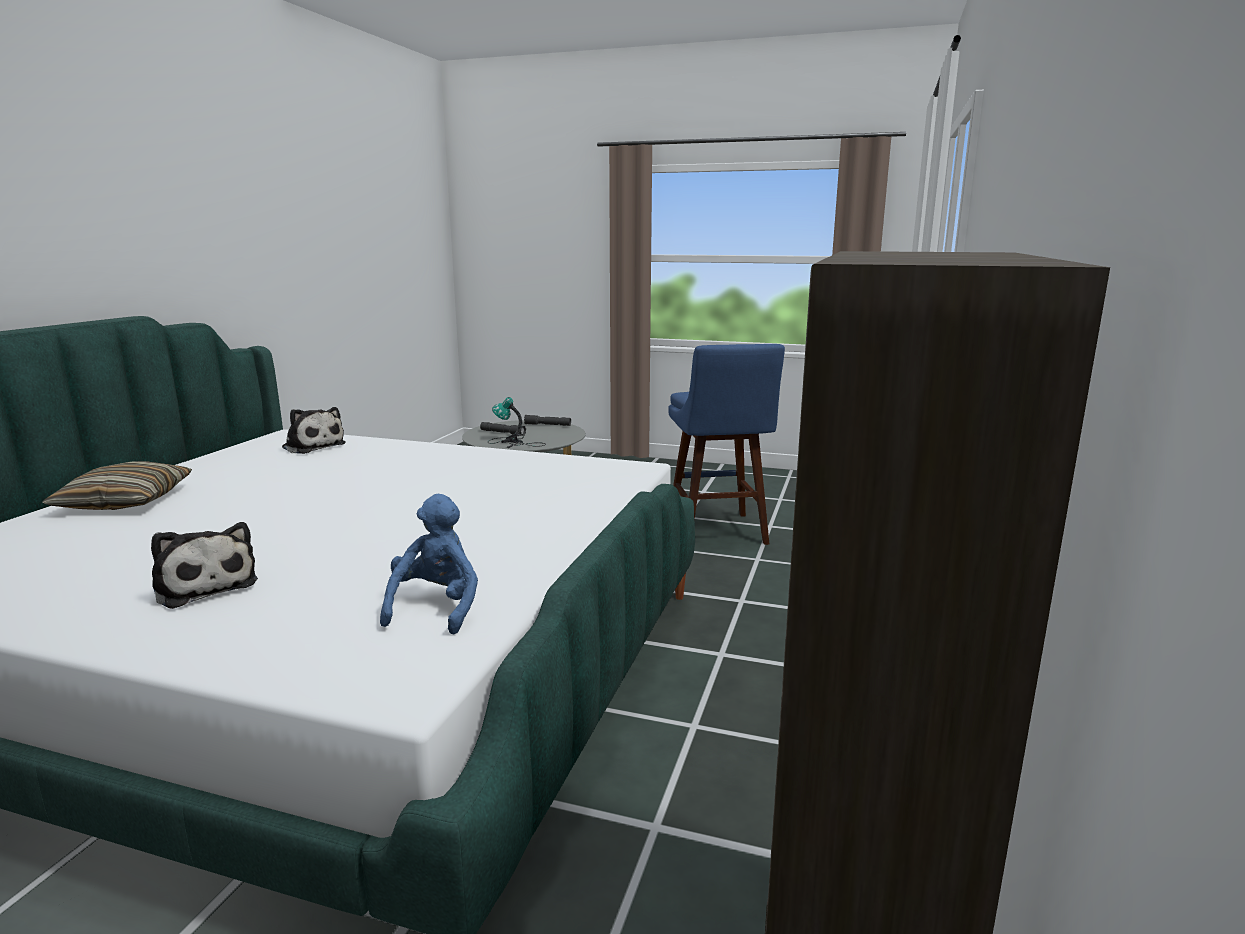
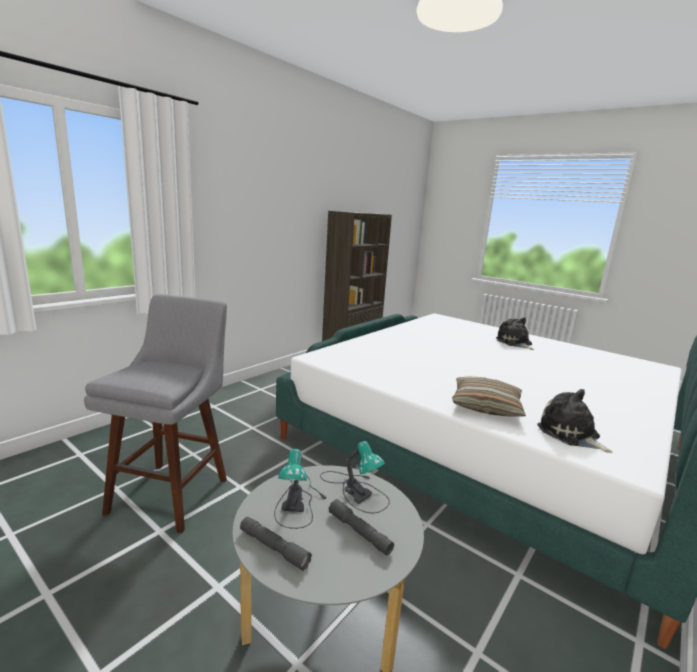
camera: 160 degrees left, 0 degrees up
(125, 501) = (629, 392): pillow -> pillow (486, 406)
(436, 608) = (433, 326): blue plush toy -> none
(550, 435) = (298, 500): none -> table lamp
(717, 533) = (172, 492): blue stool -> grey stool

